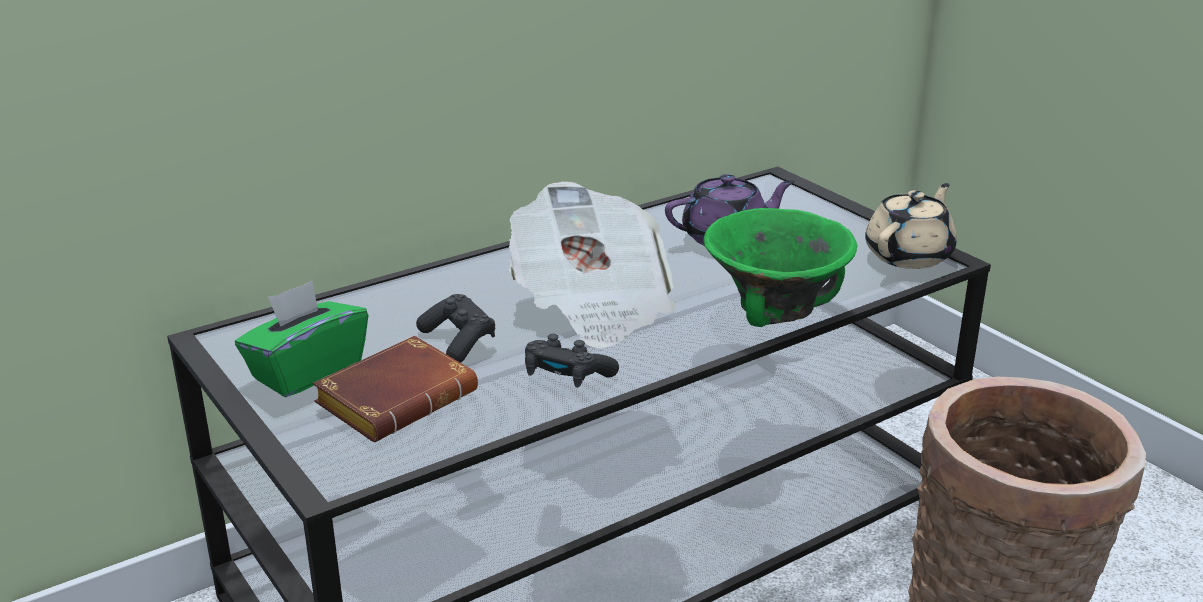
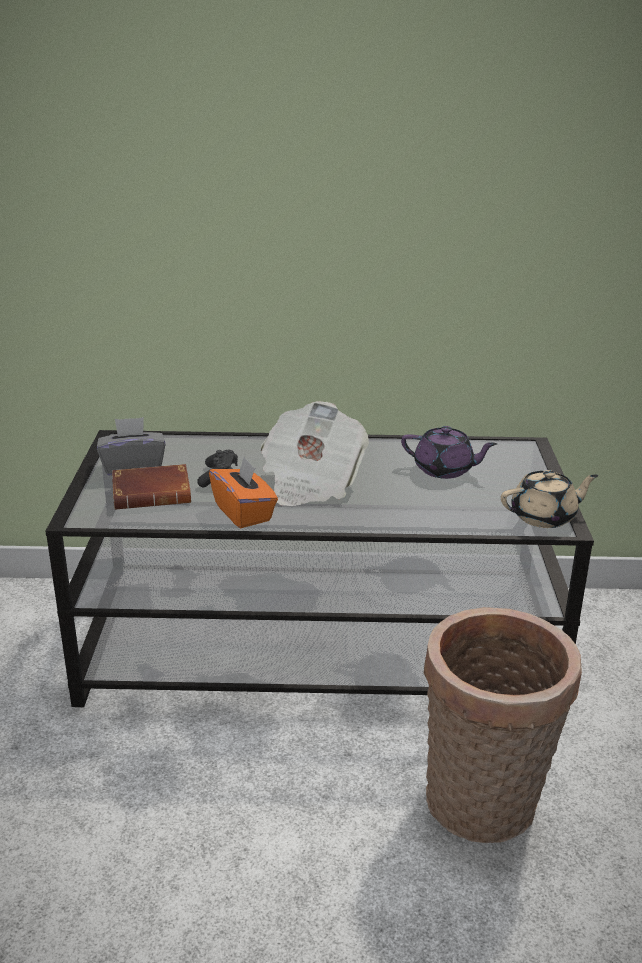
camera: 35 degrees right, 0 degrees up
(306, 371) = (133, 467): green tissue box -> grey tissue box
(566, 377) = (244, 512): black game controller -> orange tissue box
(774, 310) = (406, 518): green bowl -> none

